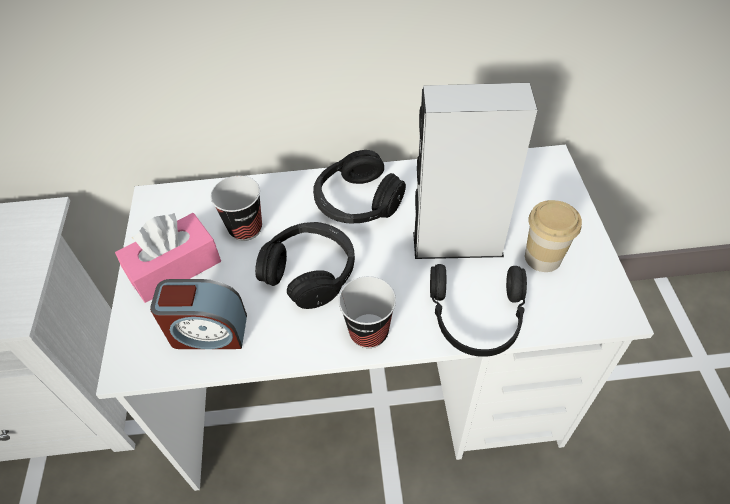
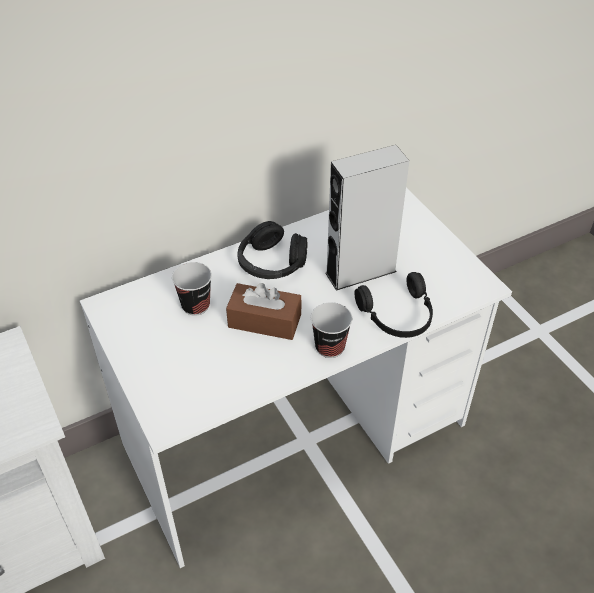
camera: 25 degrees left, 5 degrees down
(174, 268) = (156, 349): pink tissue box -> none
(208, 332) = (212, 383): alarm clock -> none
(310, 271) = (264, 321): black headphones -> brown tissue box
(542, 257) = (422, 264): cup -> none

